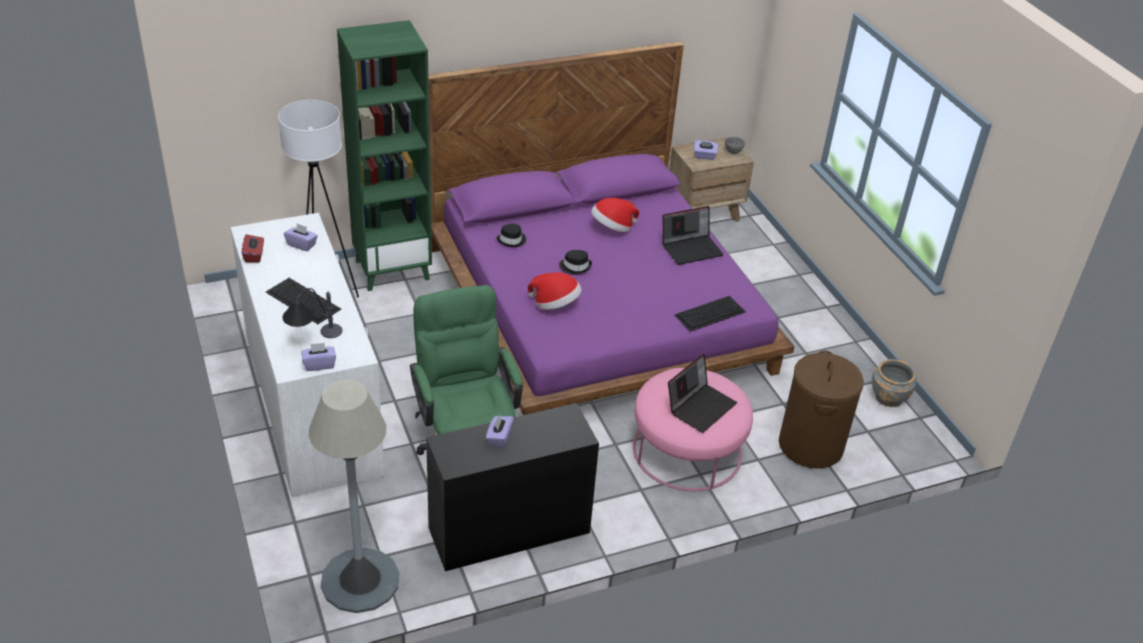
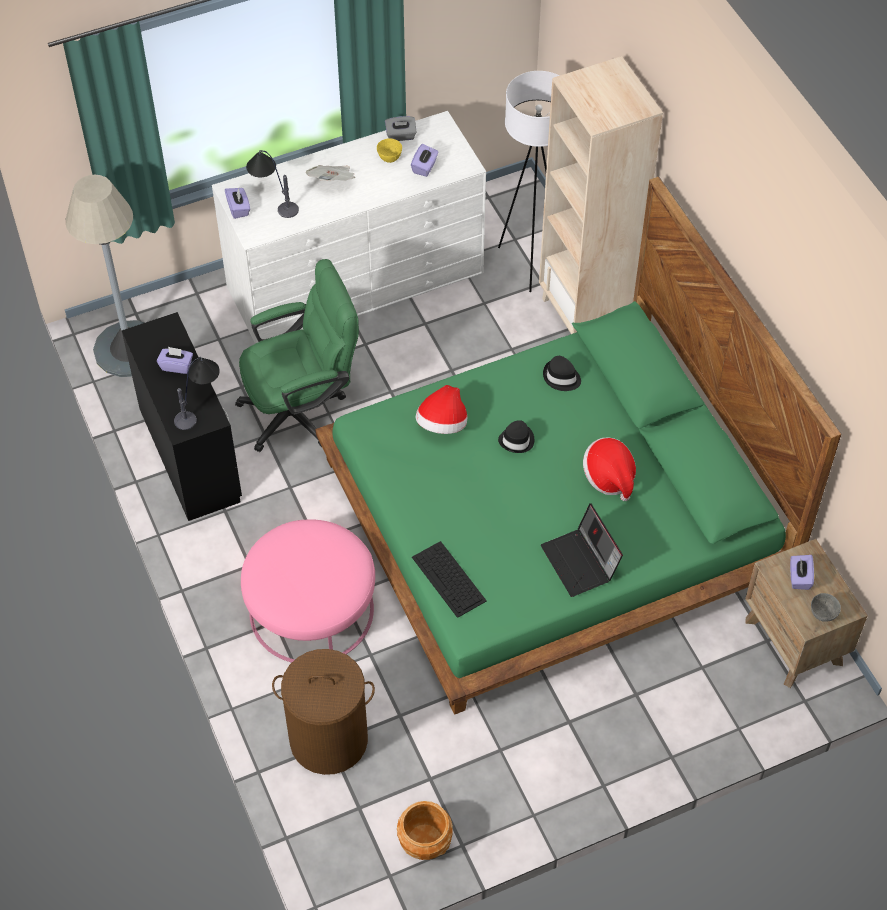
camera: 90 degrees right, 15 degrees up
(254, 255) = (401, 136): red tissue box -> grey tissue box
(282, 264) = (389, 158): none -> yellow bowl
(302, 300) = (333, 182): keyboard -> newspaper
(392, 269) = (586, 315): green bookcase -> beige bookcase
(550, 423) = (199, 405): none -> table lamp
(598, 308) = (551, 519): purple bed -> green bed
(700, 406) = (296, 573): laptop -> none
(888, 397) = (425, 842): grey planter -> brown planter

